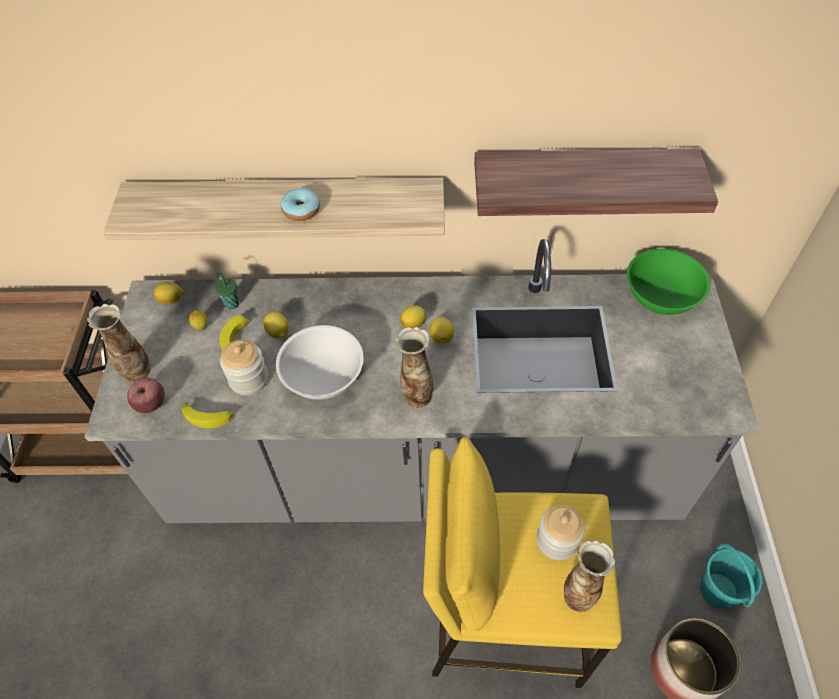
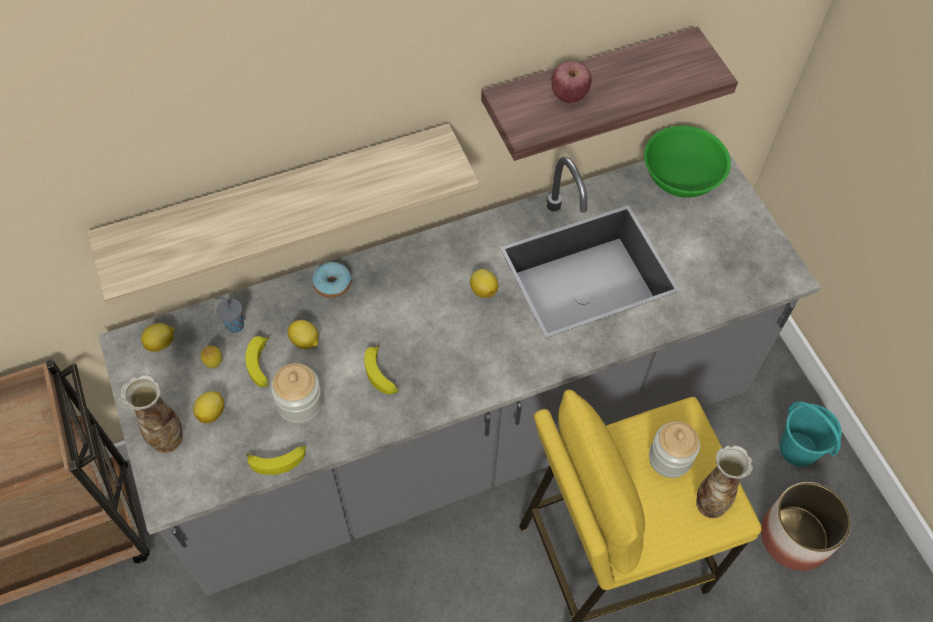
camera: 25 degrees left, 5 degrees up
(151, 404) = (205, 469): apple -> apple (569, 95)
(231, 303) = (234, 325): green cup -> grey cup
(301, 210) = (317, 205): donut -> donut (332, 284)
(324, 378) = (382, 375): white bowl -> banana
(414, 324) = (448, 285): lemon -> lemon (212, 412)
(416, 396) = (487, 362): vase -> none

